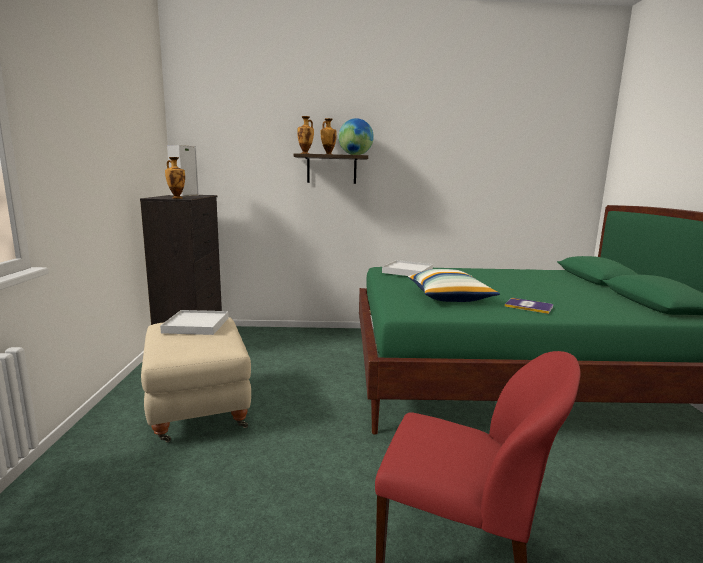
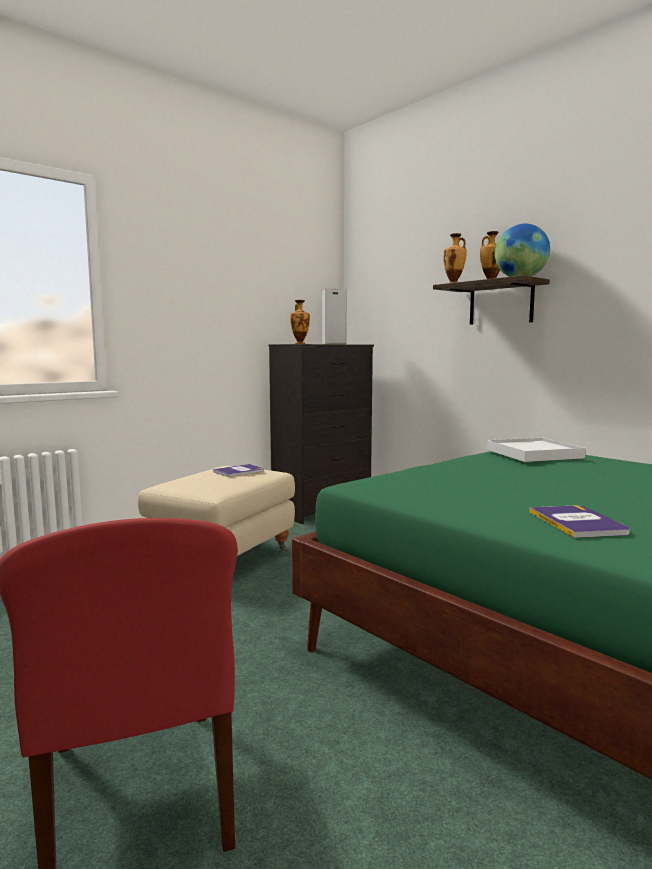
camera: 50 degrees right, 5 degrees down
(196, 325) = (239, 471): white tray -> book
(449, 297) = (482, 487): pillow -> none

